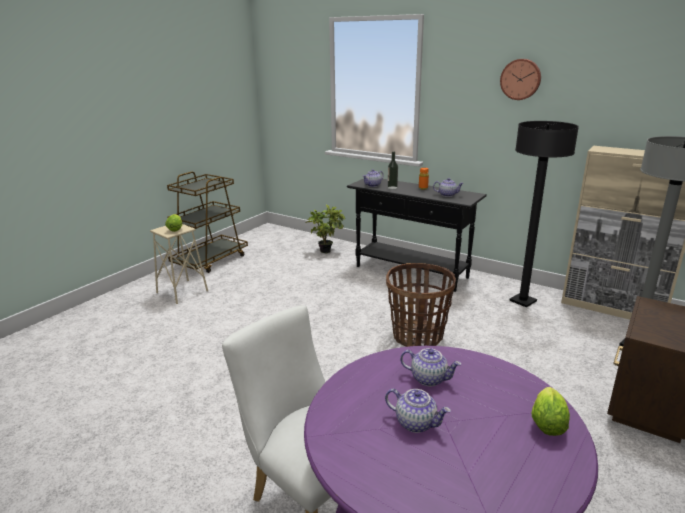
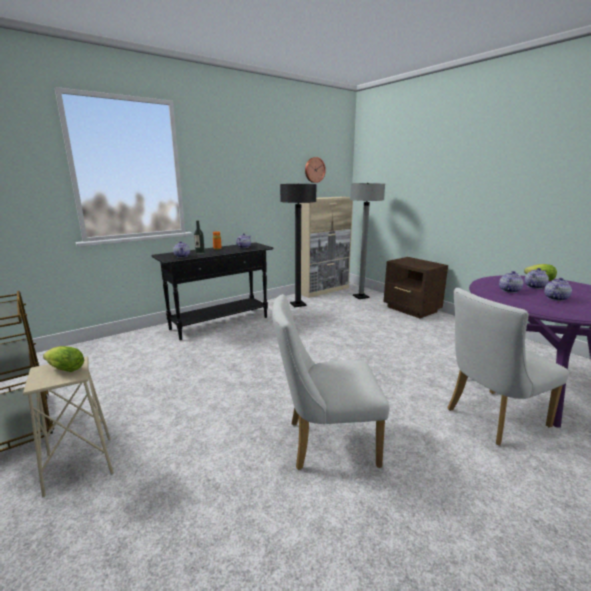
camera: 70 degrees left, 5 degrees down
(226, 377) = (324, 443): none -> white chair
(327, 250) = (124, 346): potted plant -> none
(417, 336) = (315, 342): basket -> none
(482, 409) = (534, 287): none -> teapot
(520, 79) = (254, 158): wall clock -> wall clock (314, 170)

